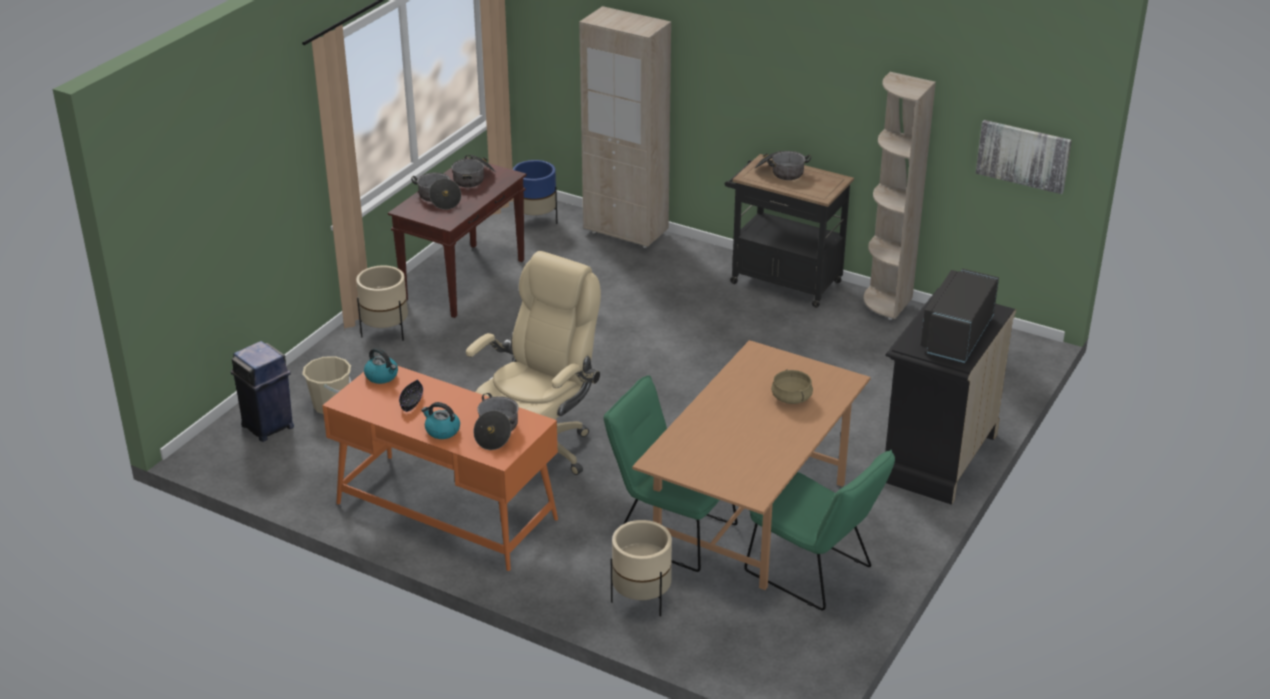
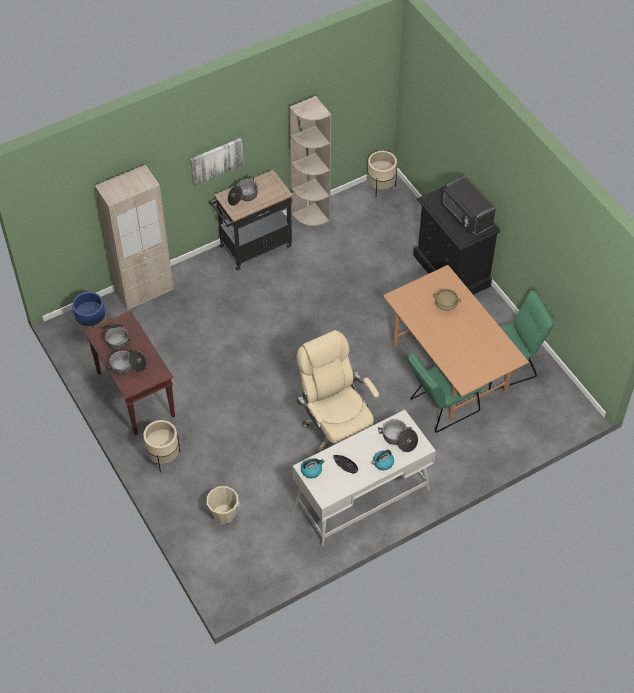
camera: 60 degrees left, 20 degrees up
(268, 427) = (224, 554): blue trash can -> none
(446, 510) = (362, 496): orange desk -> white desk
(641, 599) = (485, 443): beige planter -> beige planter (381, 187)
(1023, 155) = (364, 99): picture -> picture (216, 160)

